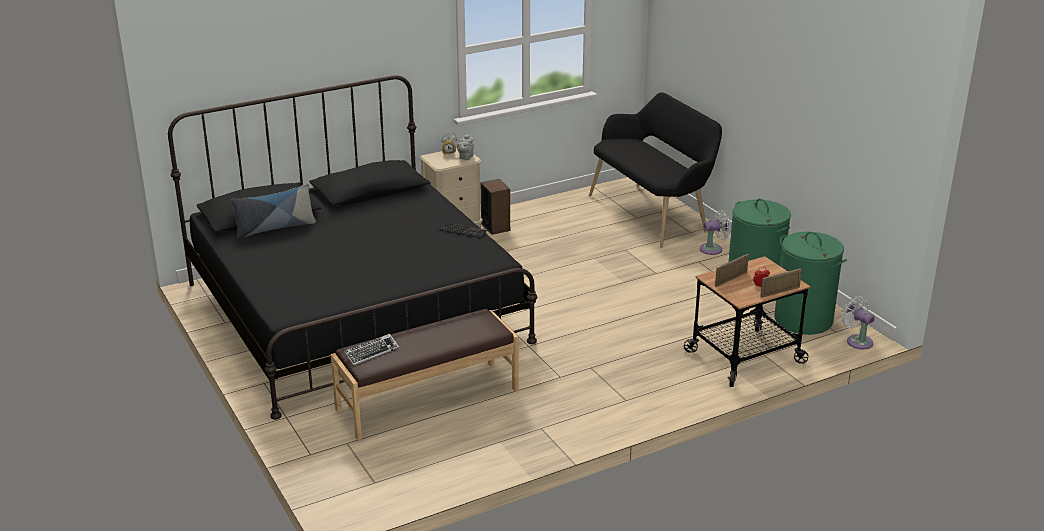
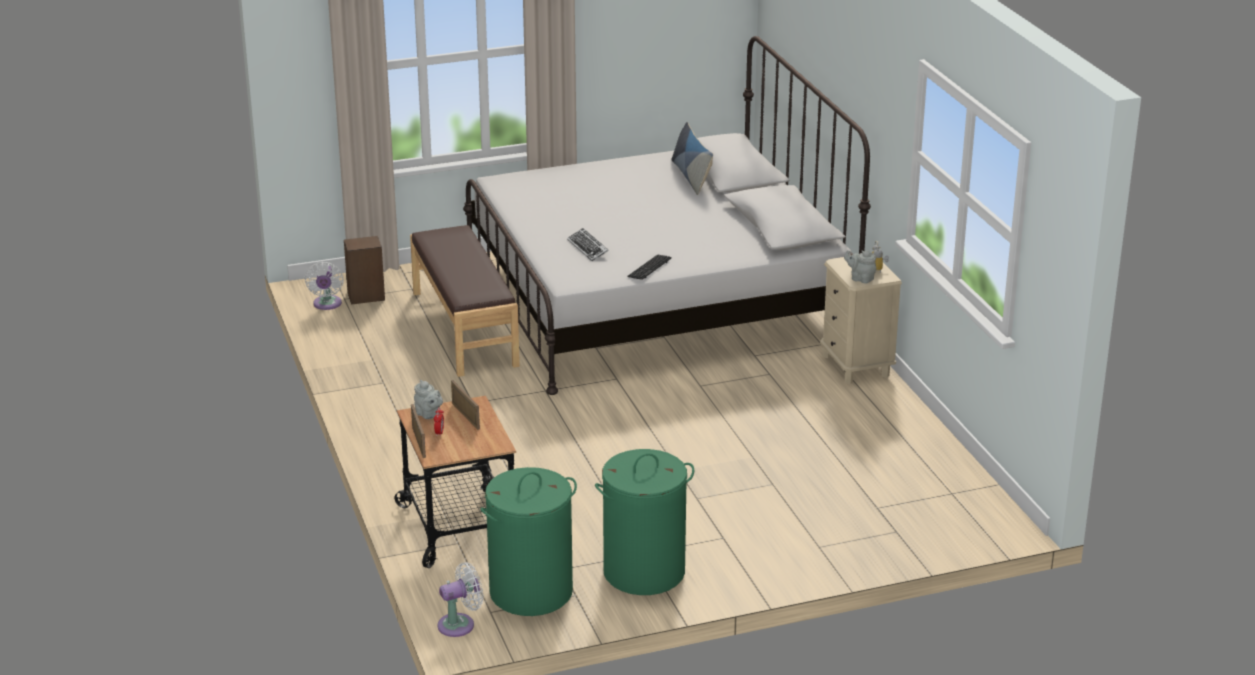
camera: 100 degrees right, 0 degrees up
(354, 312) = (656, 298): black bed -> white bed
(371, 352) = (451, 238): keyboard -> keyboard (588, 248)
(495, 227) = (860, 395): speaker -> speaker (366, 296)
(653, 213) = (890, 524): black bench -> none
(713, 249) = (759, 557): white fan -> white fan (327, 305)
(738, 293) = (429, 415): none -> grey teapot

